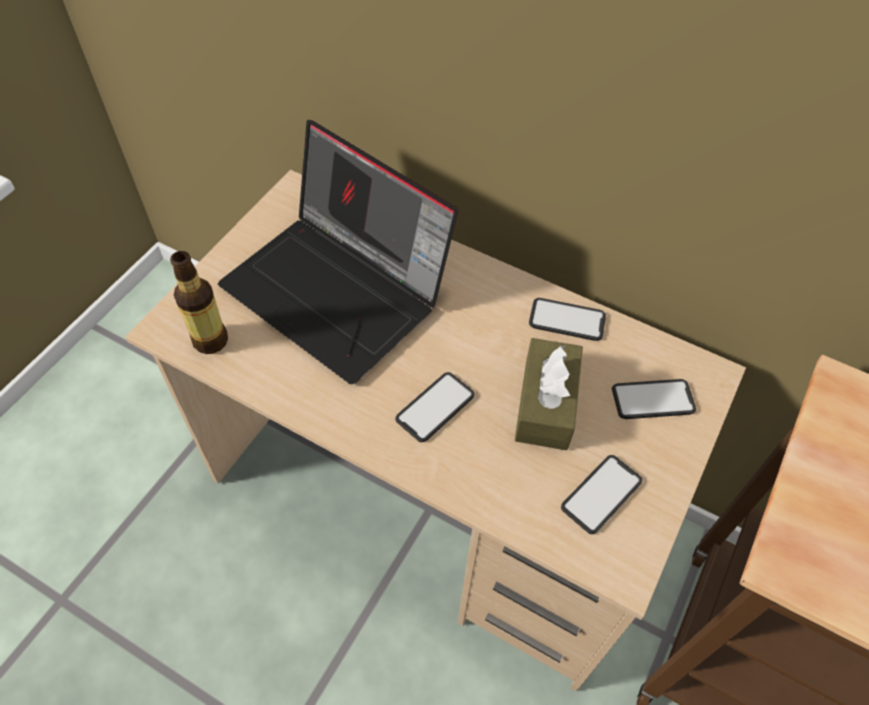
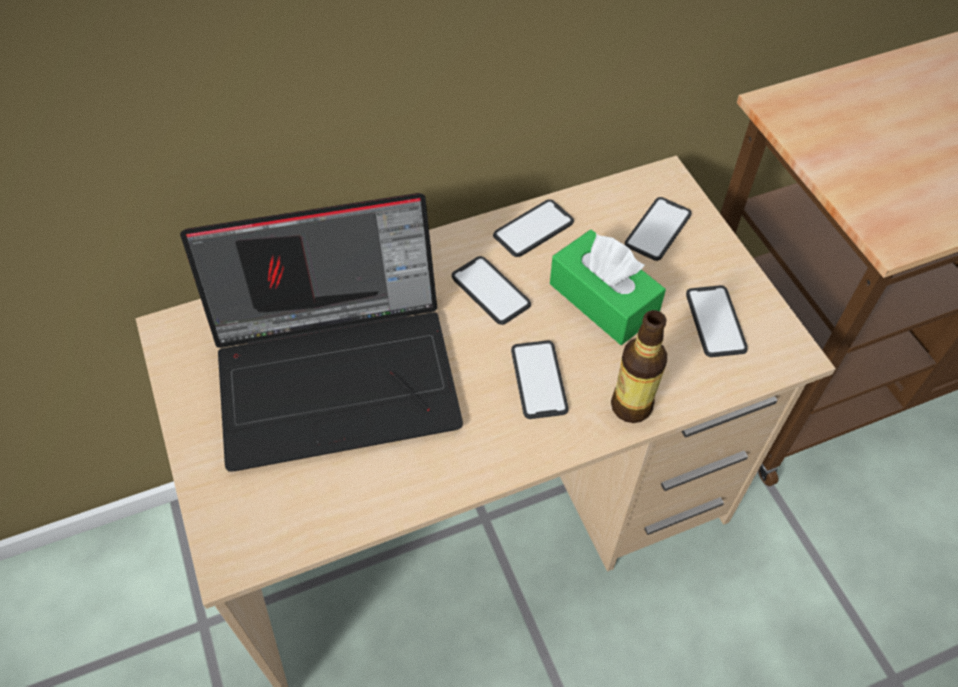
camera: 50 degrees left, 0 degrees up
(210, 340) = (291, 522): bottle -> bottle (631, 406)
(484, 330) = (490, 291): none -> phone
(546, 404) = (603, 300): brown tissue box -> green tissue box

